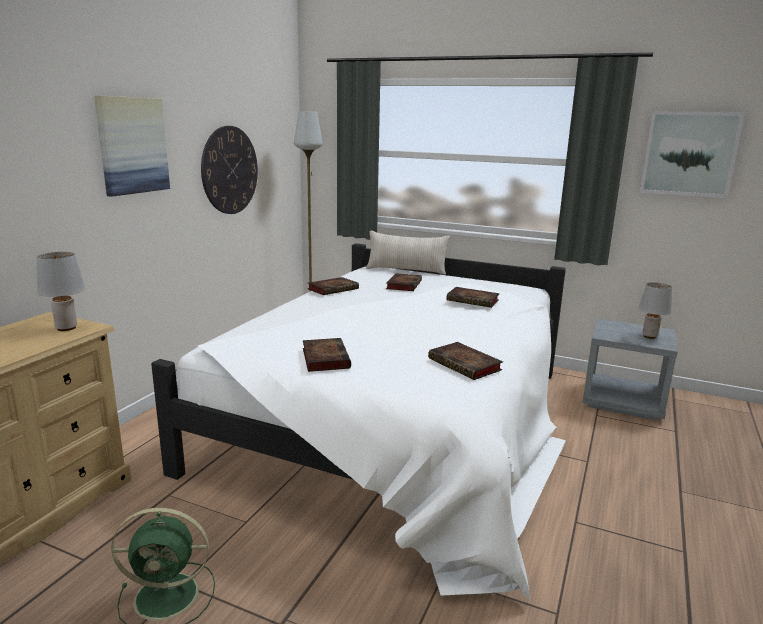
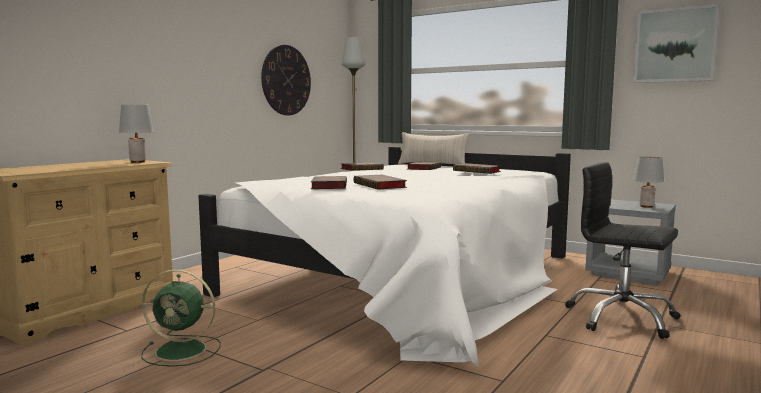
camera: 10 degrees right, 10 degrees down
(132, 145) = (206, 48): picture -> none
(466, 365) = (444, 190): book -> book (380, 186)
(641, 483) = (621, 318): none -> black office chair

